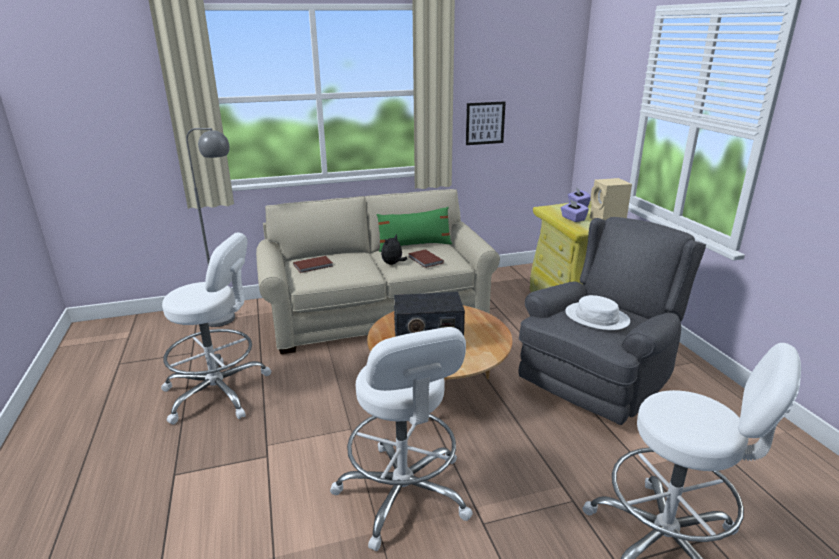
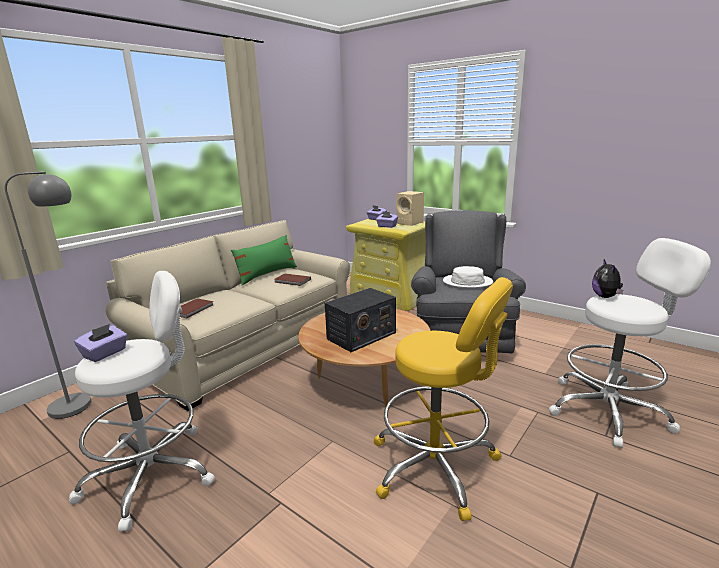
camera: 35 degrees left, 5 degrees down
(191, 288) = (105, 354): none -> purple tissue box
(393, 264) = (267, 290): plush toy -> plush toy (605, 297)
(404, 495) = (436, 467): white stool -> yellow stool
(485, 123) = (286, 164): picture -> none

